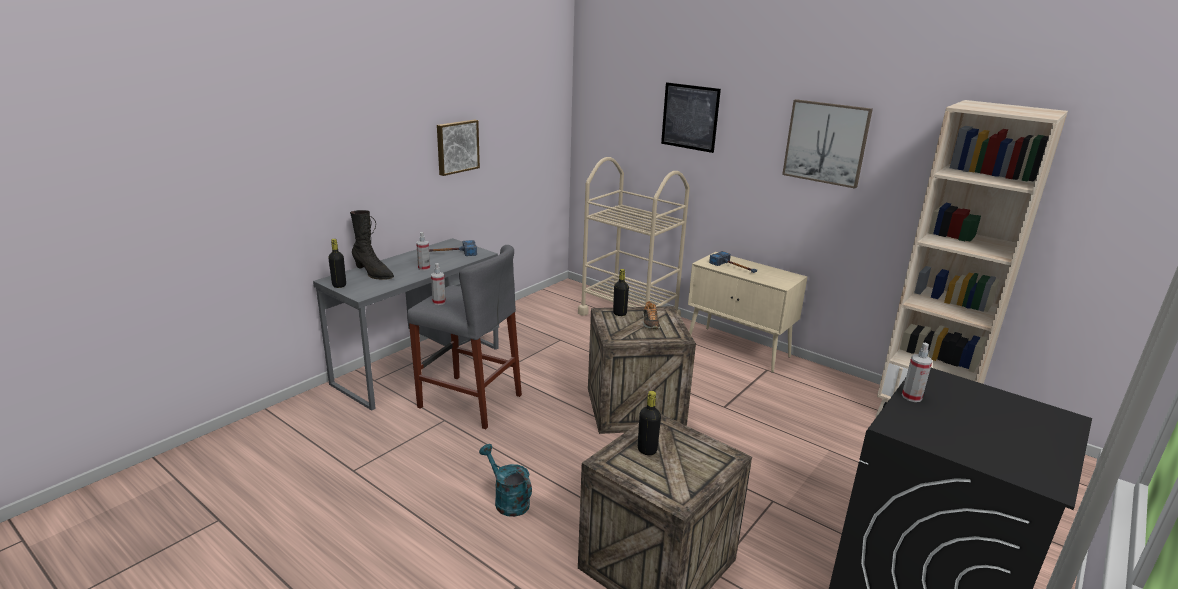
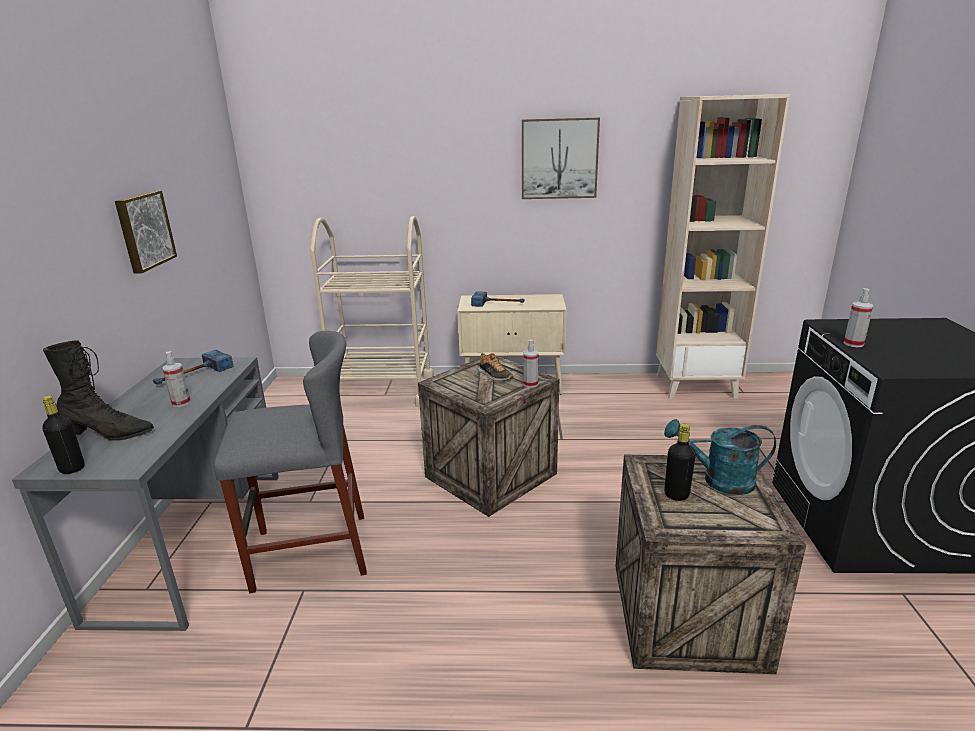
camera: 35 degrees left, 0 degrees up
(439, 302) = (253, 436): spray bottle -> spray bottle (530, 384)
(507, 500) = (483, 641): turquoise watering can -> turquoise watering can (719, 480)
(619, 313) = (454, 377): black bottle -> none
(690, 117) = (404, 157): picture -> none

